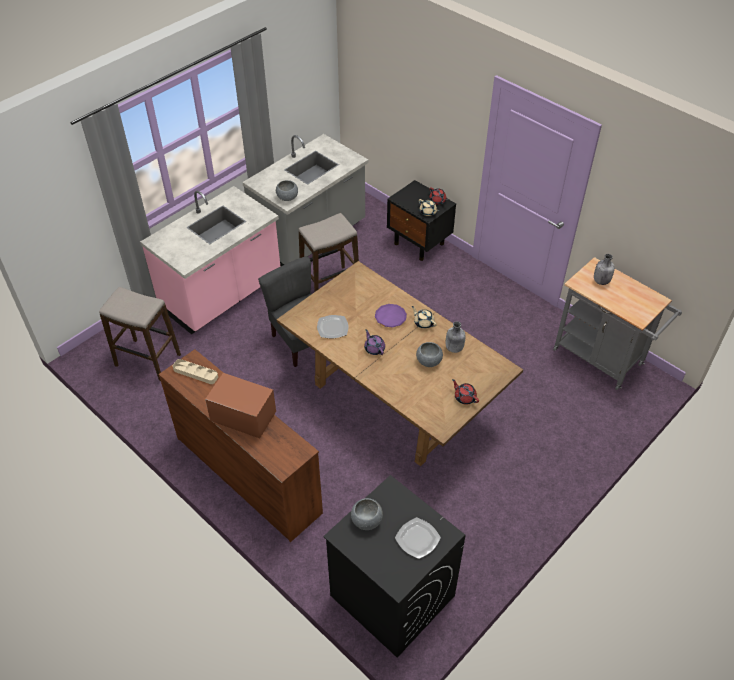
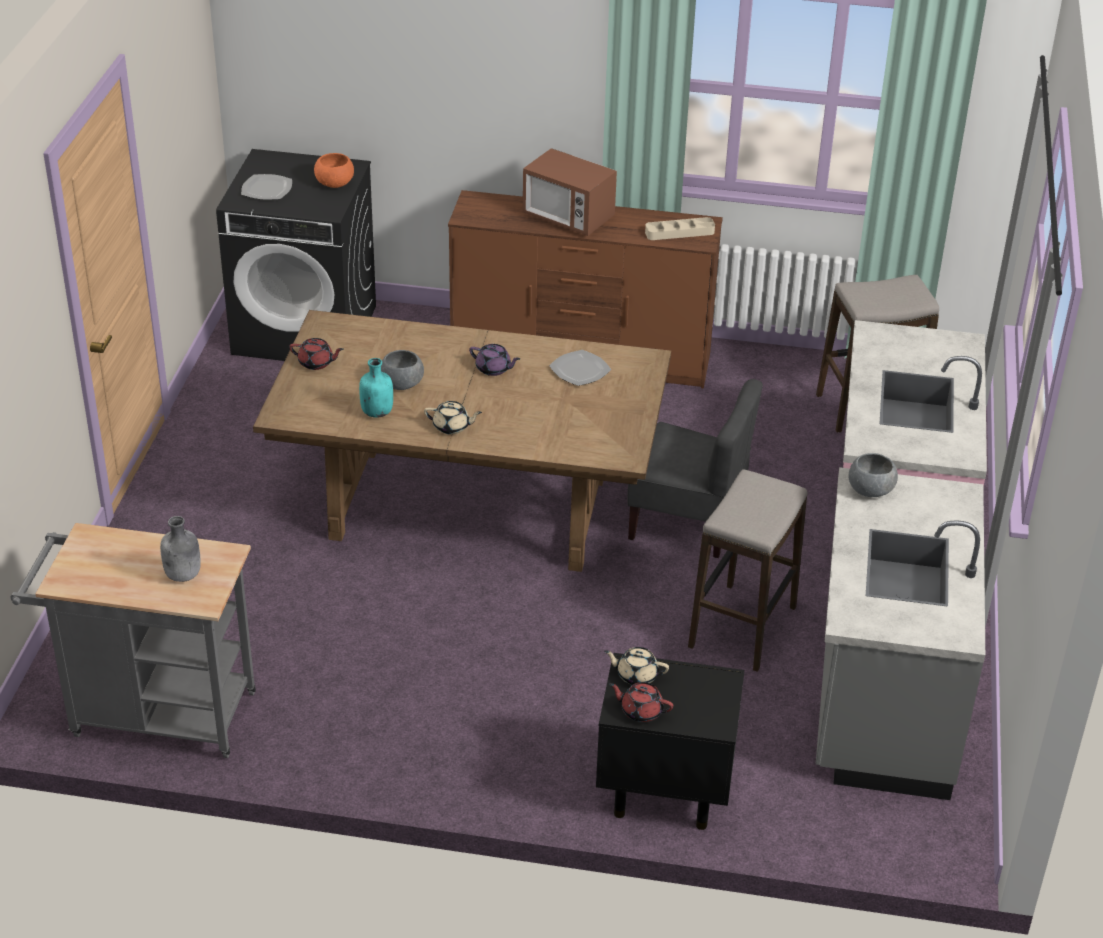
camera: 145 degrees right, 10 degrees down
(244, 418) = (568, 218): microwave -> microwave turned 45 degrees clockwise
(366, 520) = (335, 183): grey bowl -> orange bowl
(390, 317) = (509, 415): purple plate -> none
(454, 348) = (377, 412): grey bottle -> turquoise bottle

